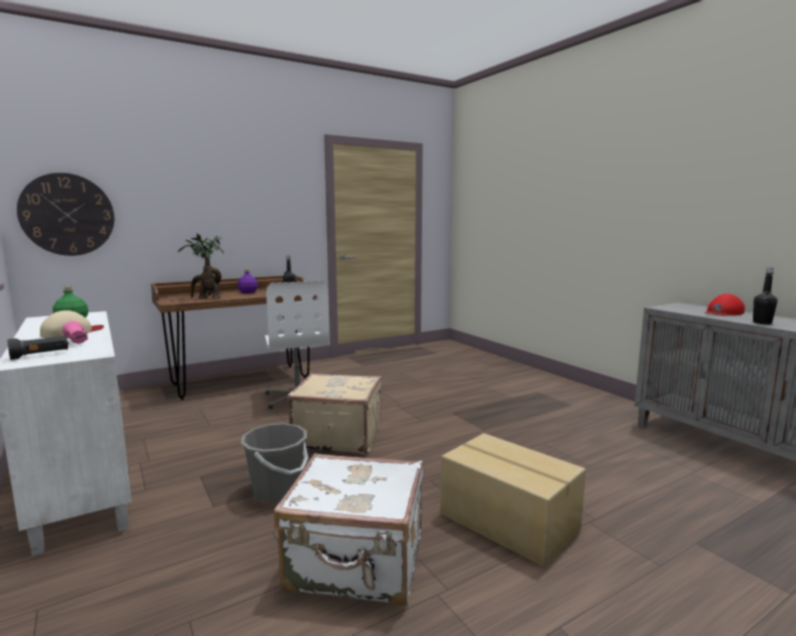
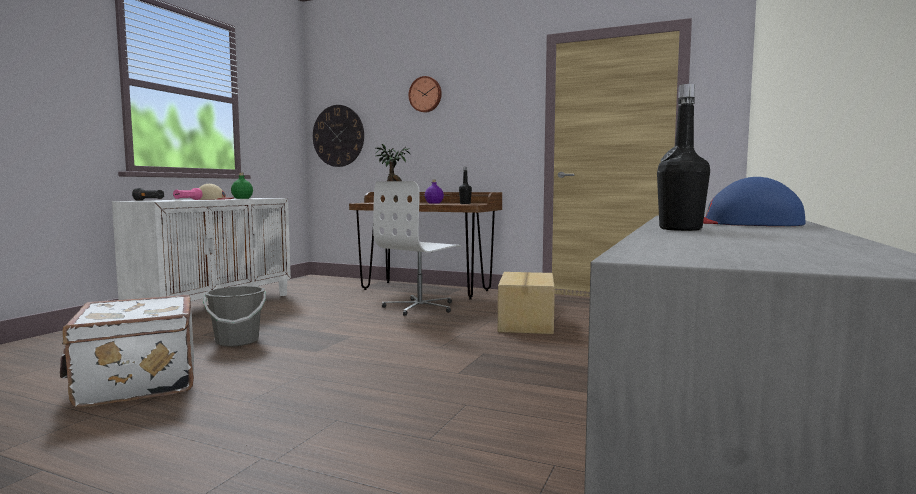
camera: 55 degrees right, 5 degrees down
(201, 174) = (425, 94): none -> wall clock
(338, 436) = (356, 333): beige suitcase -> none
(508, 522) = (234, 419): cardboard box -> cardboard box (525, 322)
(723, 312) = (741, 223): red cap -> blue cap

